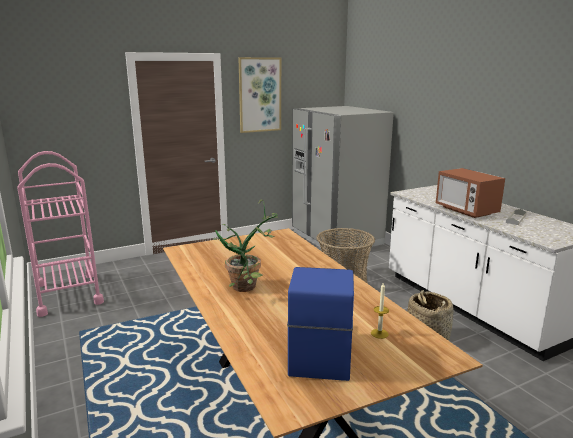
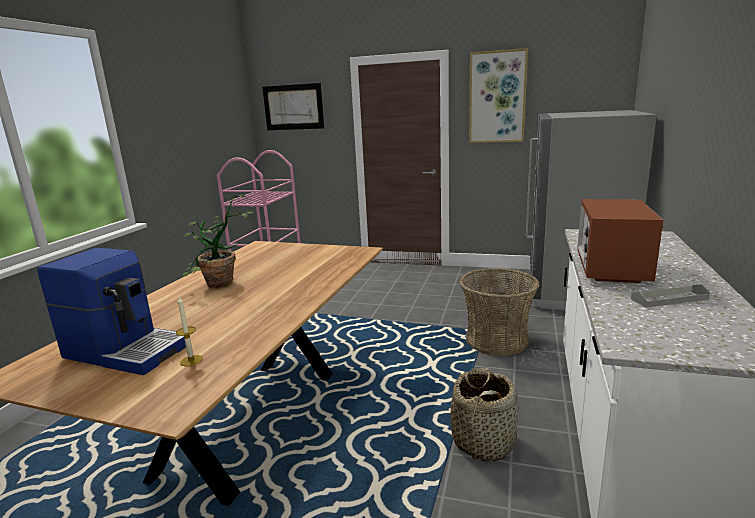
camera: 45 degrees right, 0 degrees up
(57, 101) = (293, 107): none -> picture
(319, 349) = (127, 350): coffee machine -> coffee machine turned 60 degrees clockwise

